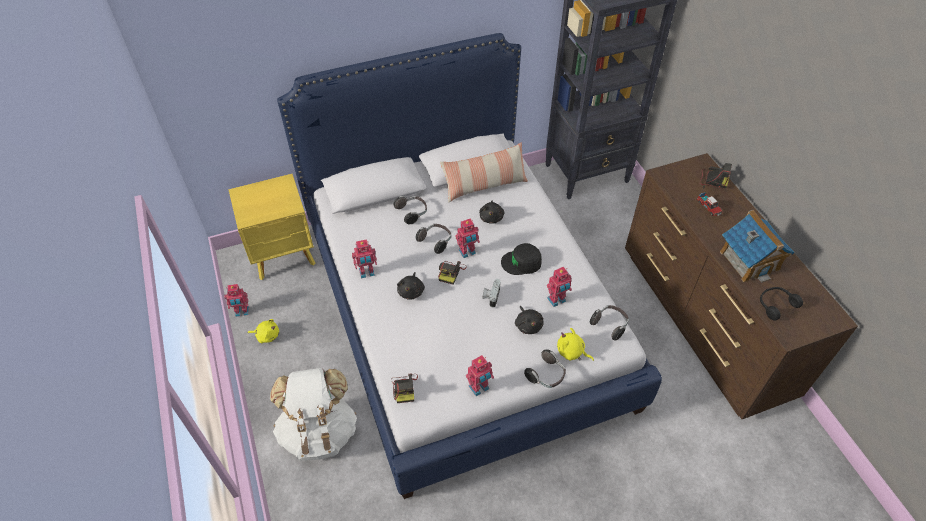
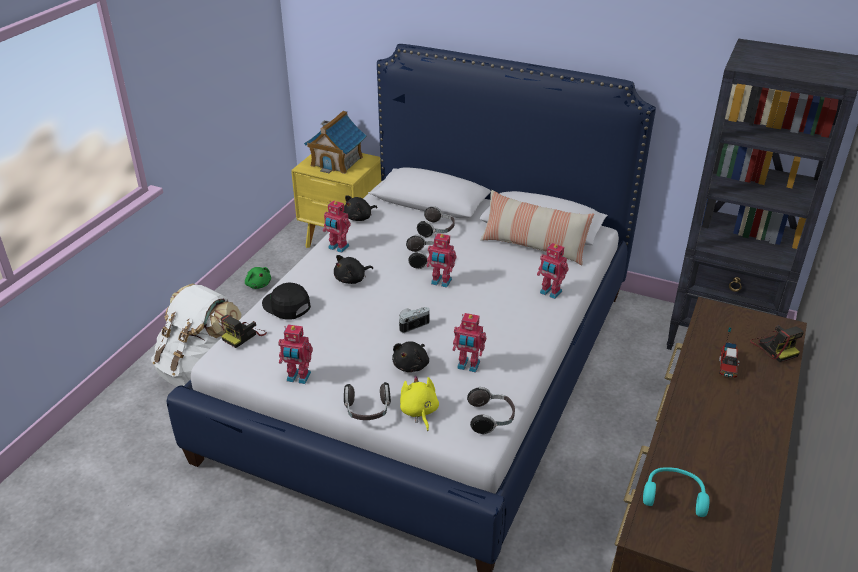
camera: 45 degrees right, 15 degrees down
(242, 312) = (264, 259): toy robot -> toy robot (550, 293)
(267, 335) = (258, 284): yellow plush toy -> green plush toy
(451, 272) = (404, 287): camera -> none
(491, 217) = (503, 271): black plush toy -> black plush toy (359, 218)
(522, 262) = (479, 318): black cap -> black cap (286, 305)
(749, 260) = (705, 438): toy house -> toy house (337, 161)
(775, 305) = (674, 496): black headphones -> turquoise headphones

